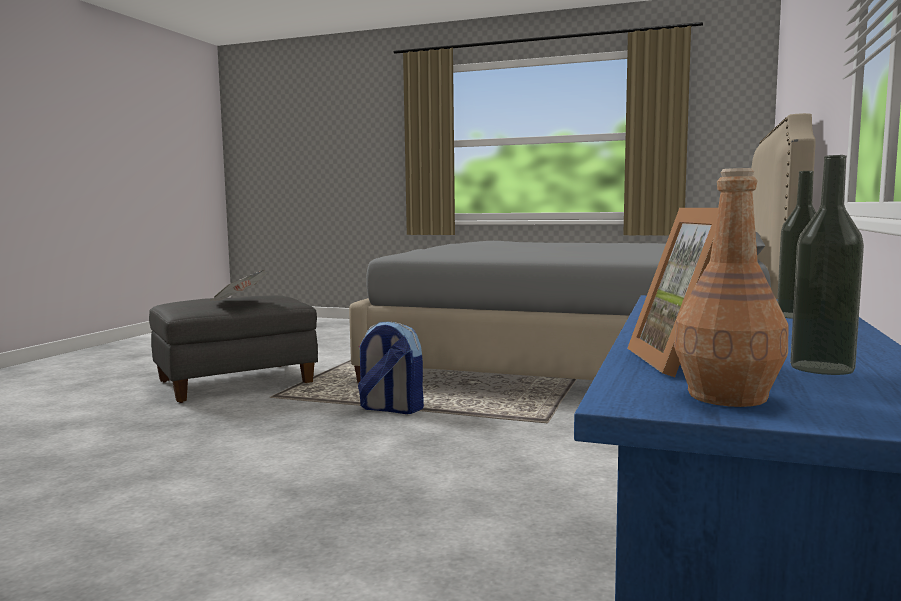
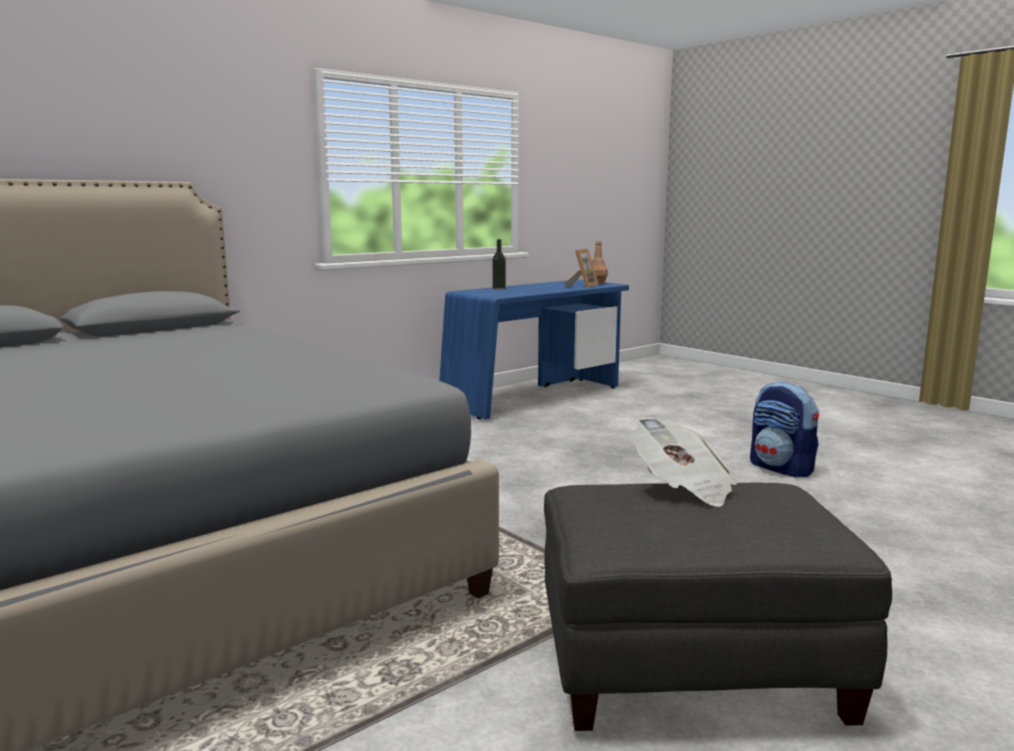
camera: 150 degrees left, 5 degrees up
(390, 409) = (504, 528): backpack -> backpack (782, 468)
(822, 368) = (561, 284): bottle -> none

